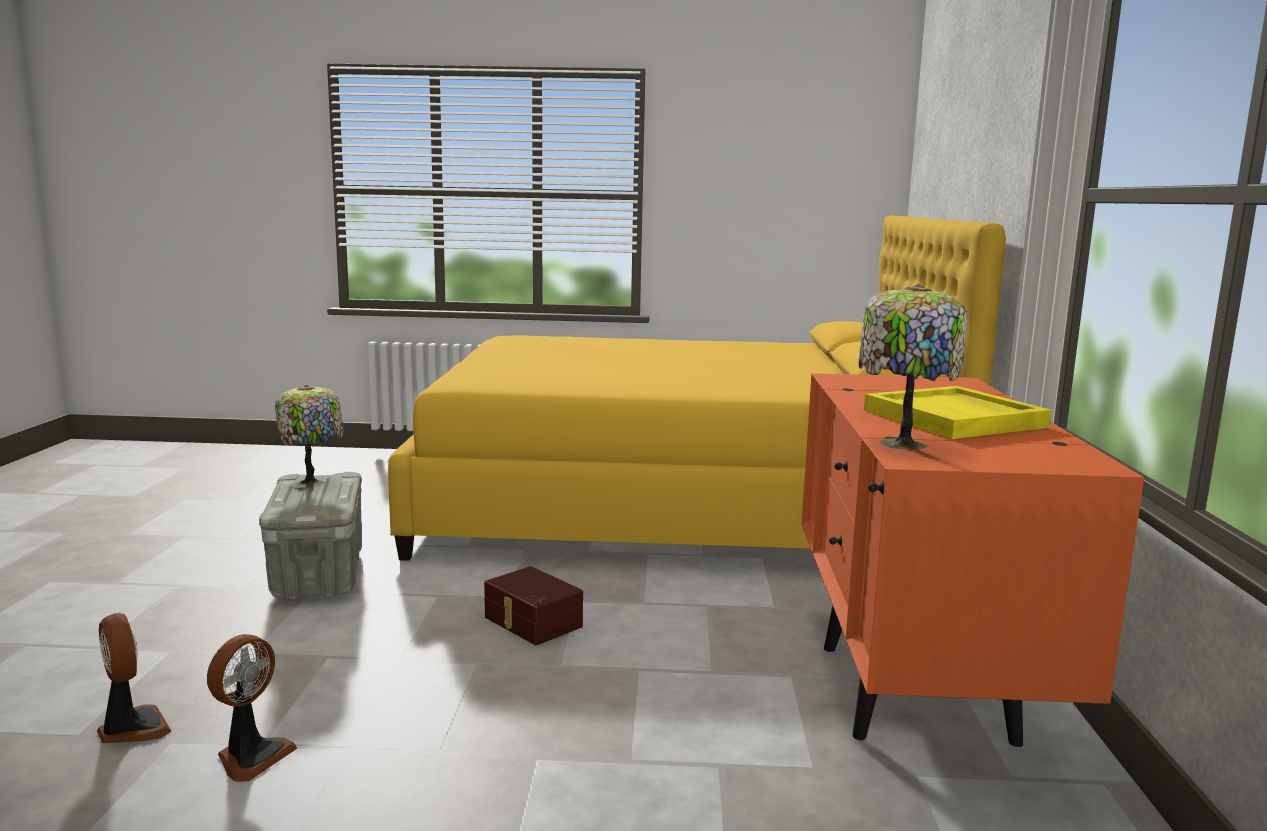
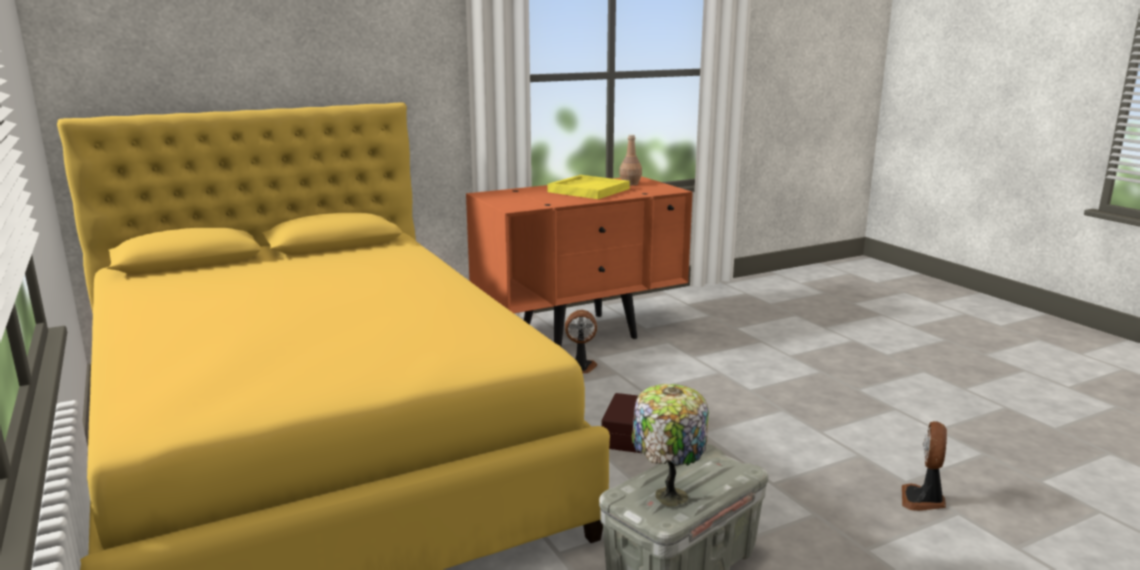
camera: 120 degrees left, 5 degrees up
(251, 756) = (868, 451): fan -> fan (580, 368)
(901, 444) = (654, 191): table lamp -> none
(1016, 449) = (630, 183): none -> brown bottle

